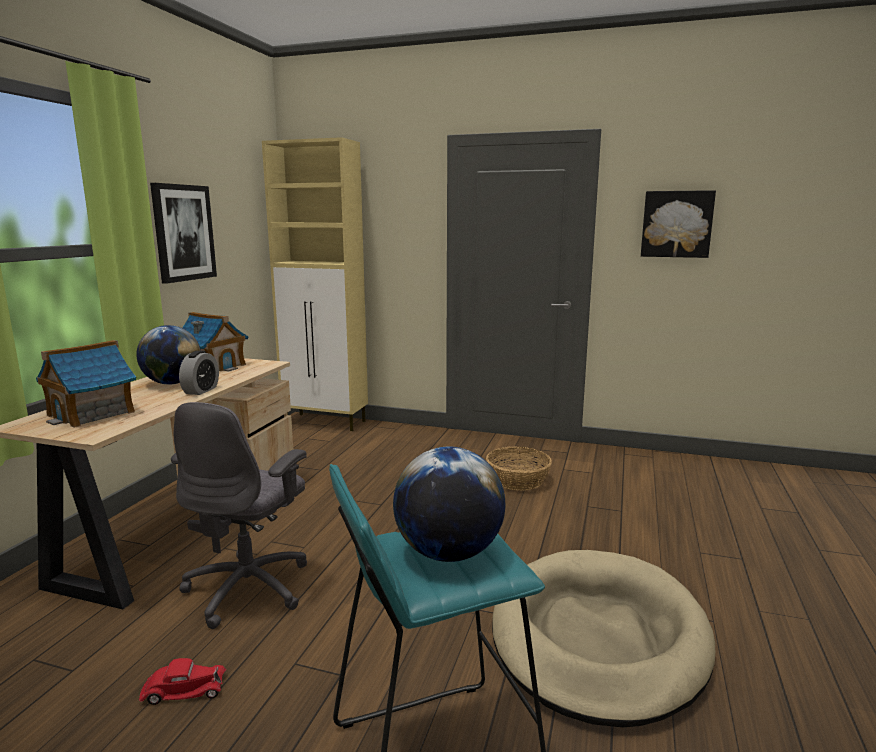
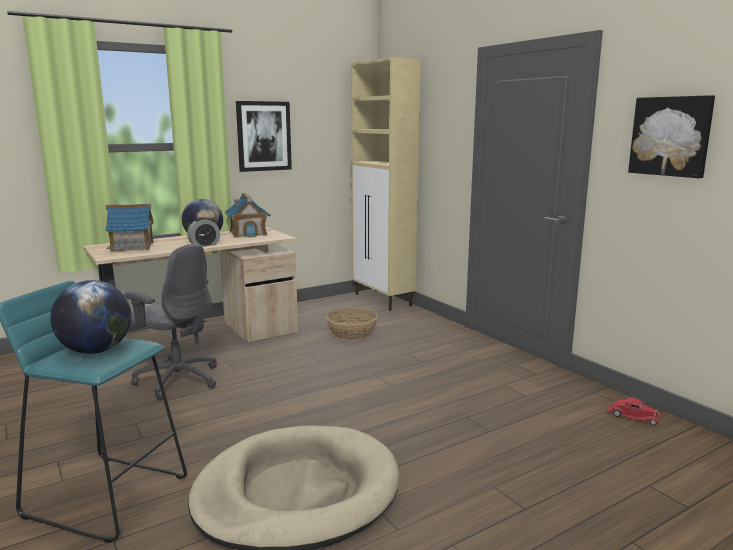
camera: 40 degrees right, 0 degrees up
(183, 690) = (82, 411): red toy car -> red toy car (633, 416)
(249, 587) = (177, 380): grey office chair -> grey office chair turned 120 degrees counterclockwise
(518, 480) = (447, 379): basket -> basket (352, 333)

